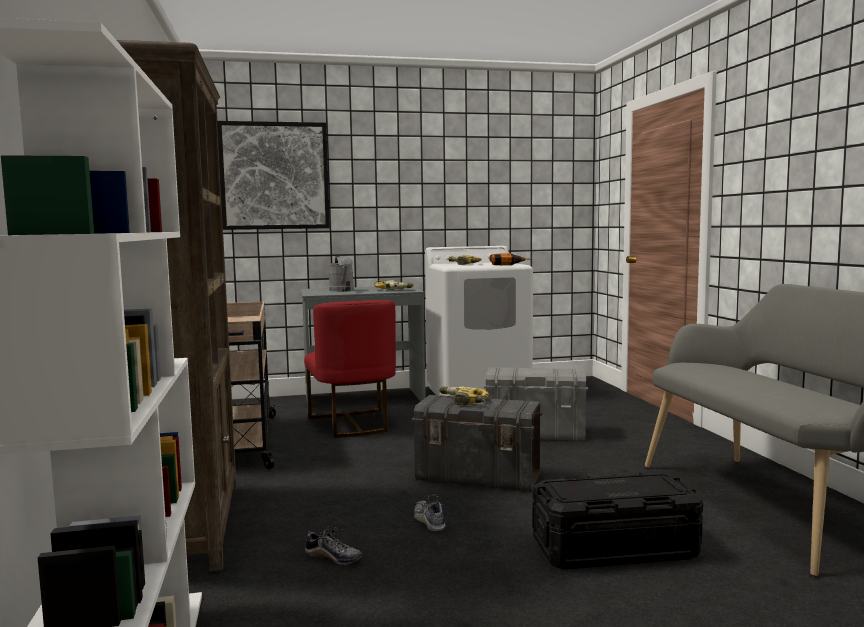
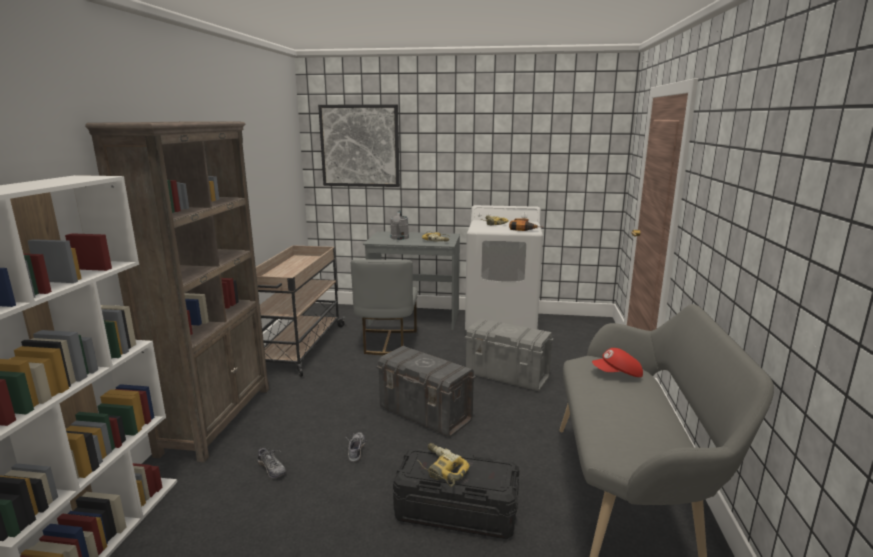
camera: 20 degrees right, 10 degrees up
(352, 424) = (386, 342): red chair -> grey chair
(461, 401) = (415, 358): power drill -> power drill (440, 469)
(723, 370) = (617, 374): none -> red cap

